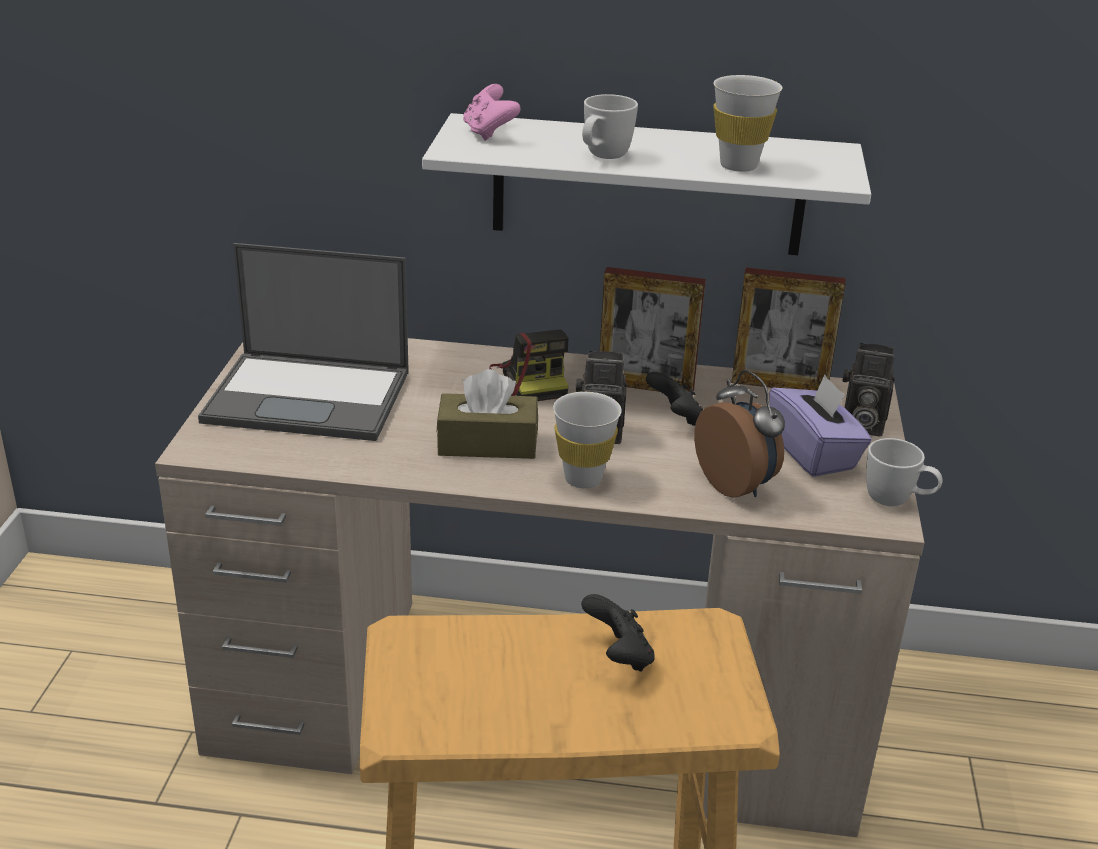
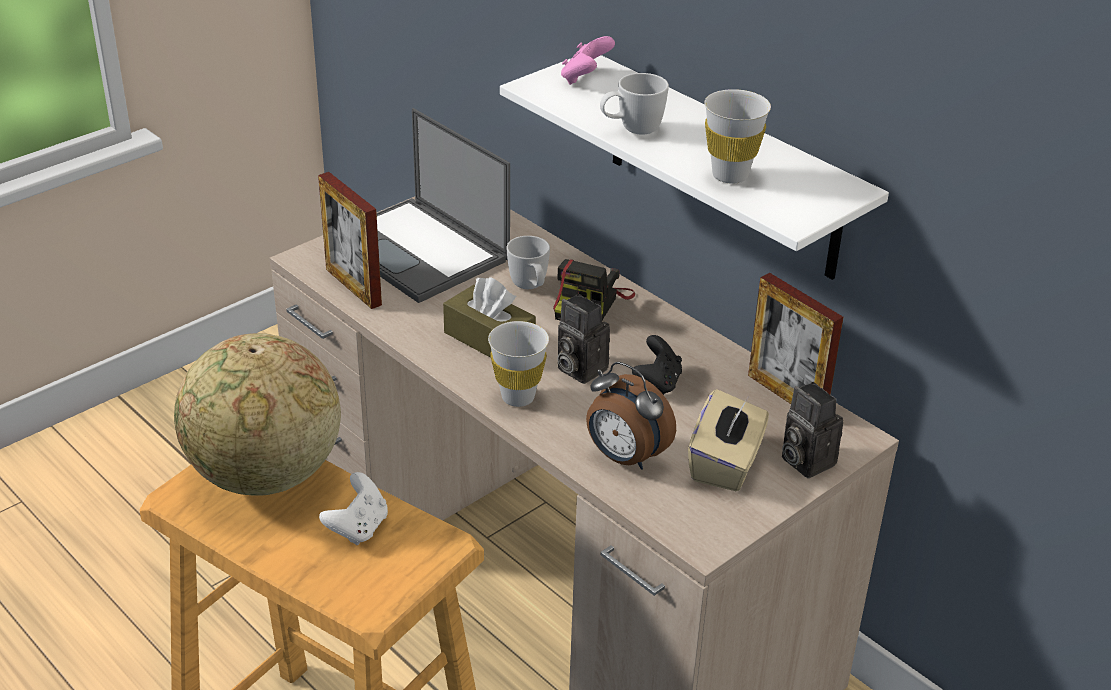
camera: 40 degrees right, 5 degrees up
(462, 659) = (265, 476): none -> globe
(618, 656) = (358, 528): black game controller -> white game controller
(645, 386) = (672, 347): picture frame -> picture frame (353, 287)
(737, 485) = (624, 457): alarm clock -> alarm clock turned 120 degrees clockwise
(814, 453) = (726, 464): purple tissue box -> beige tissue box
(897, 502) = (733, 535): white mug -> white mug (530, 288)

